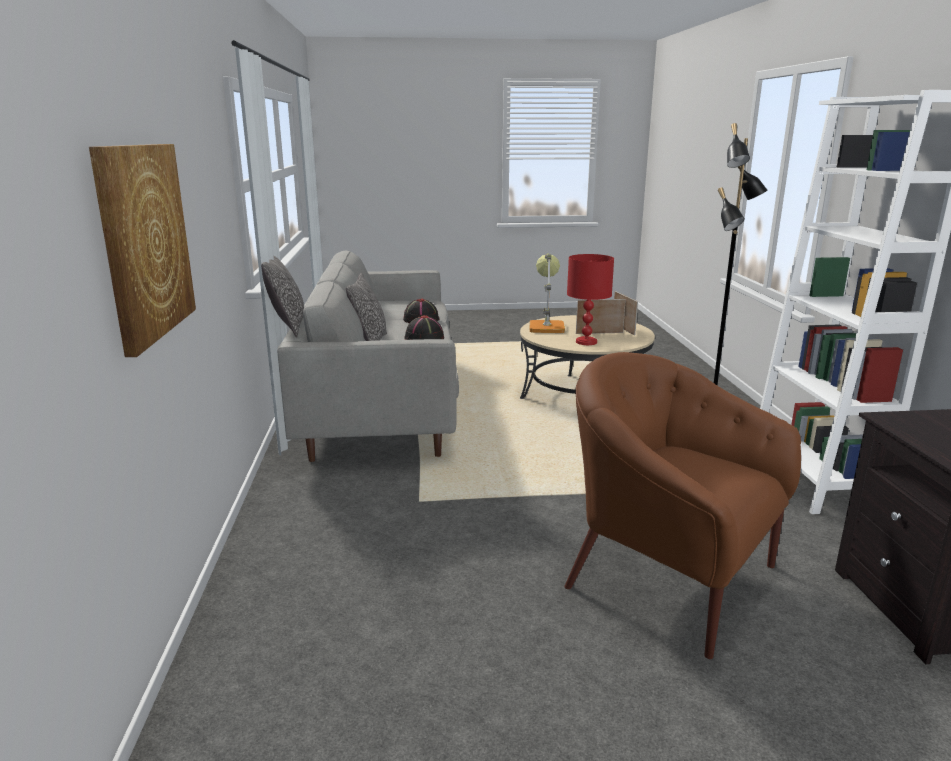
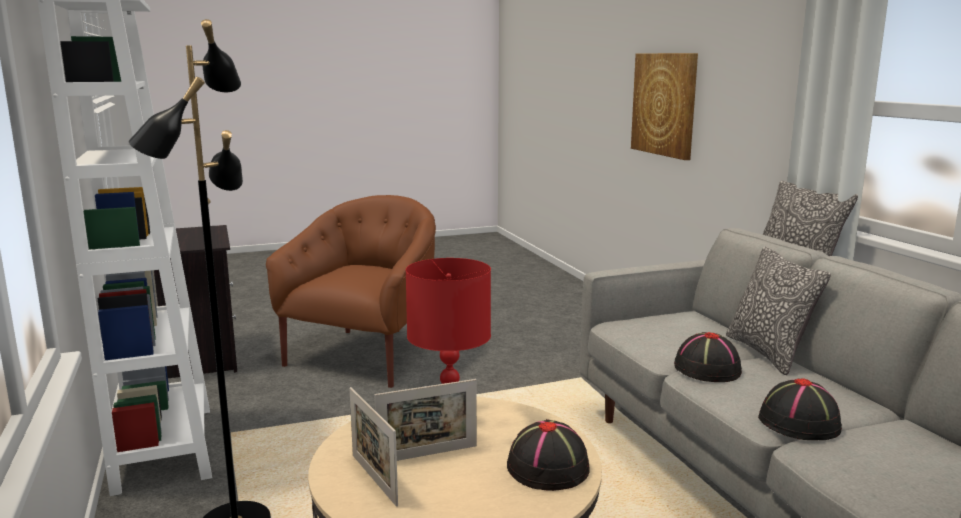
camera: 165 degrees right, 5 degrees down
(546, 326) = (548, 467): table lamp -> black hat
(668, 577) = (366, 356): brown armchair -> brown armchair turned 90 degrees counterclockwise

